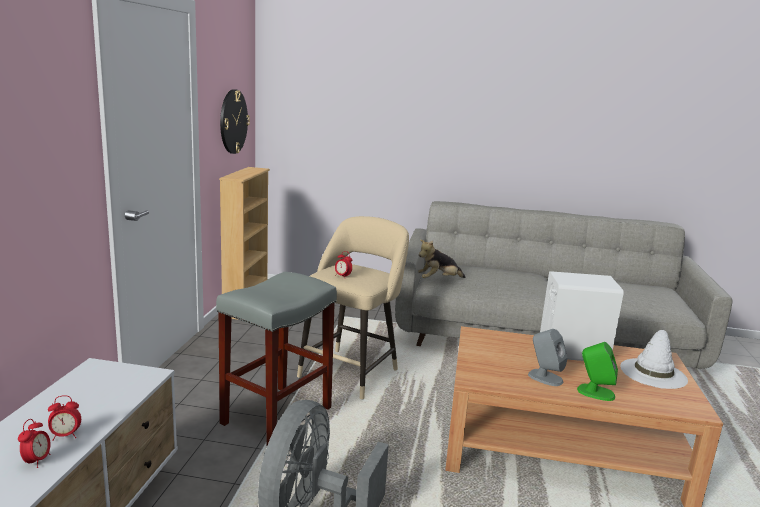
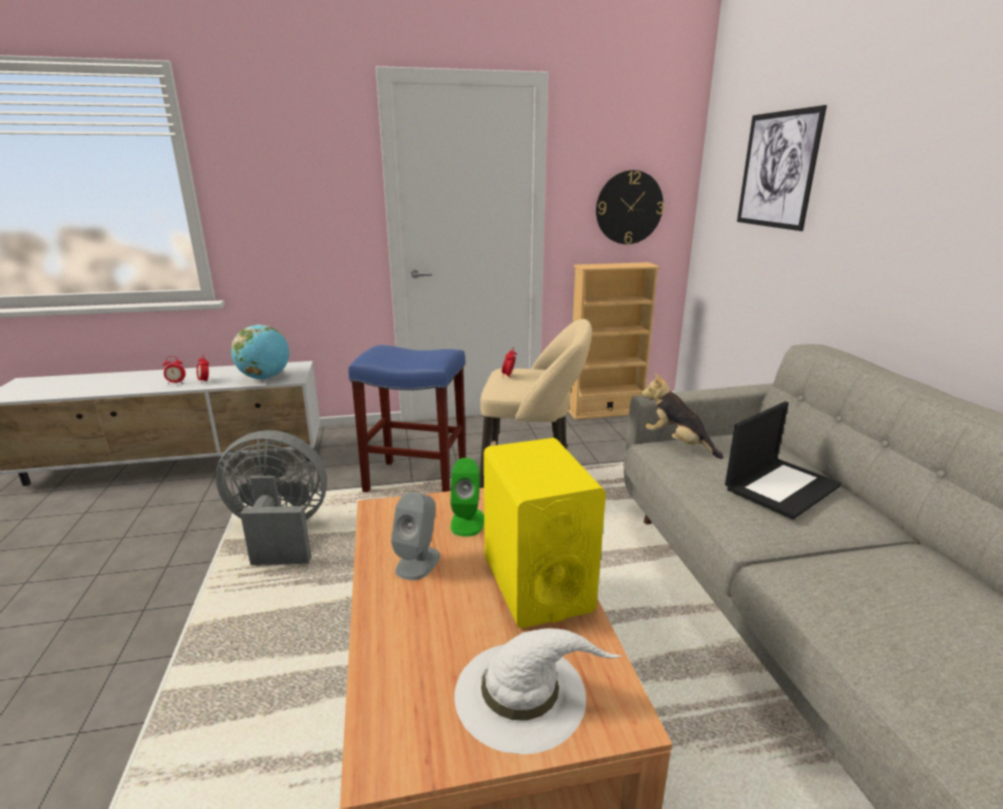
camera: 70 degrees right, 5 degrees up
(118, 391) = (265, 378): none -> globe
(277, 415) = (418, 480): grey stool -> blue stool
(356, 94) = (777, 170): none -> picture
(504, 276) = (781, 486): none -> laptop
(572, 351) = (536, 583): white speaker -> yellow speaker
(595, 392) = (394, 614): green speaker -> green speaker (467, 522)

